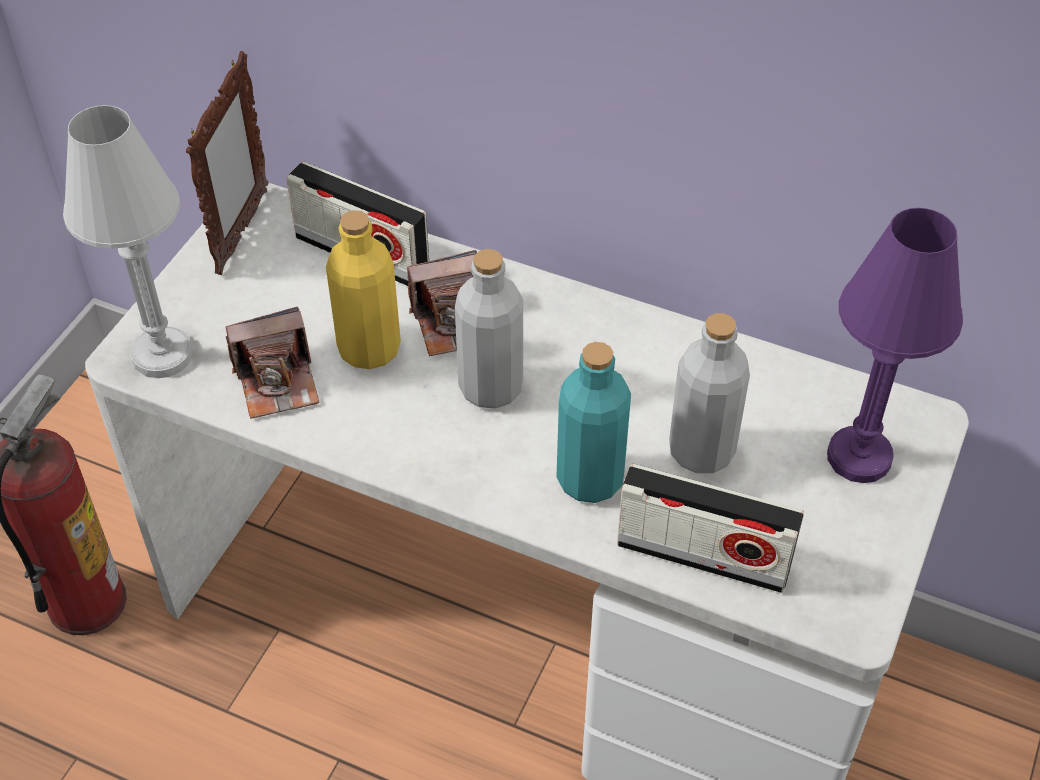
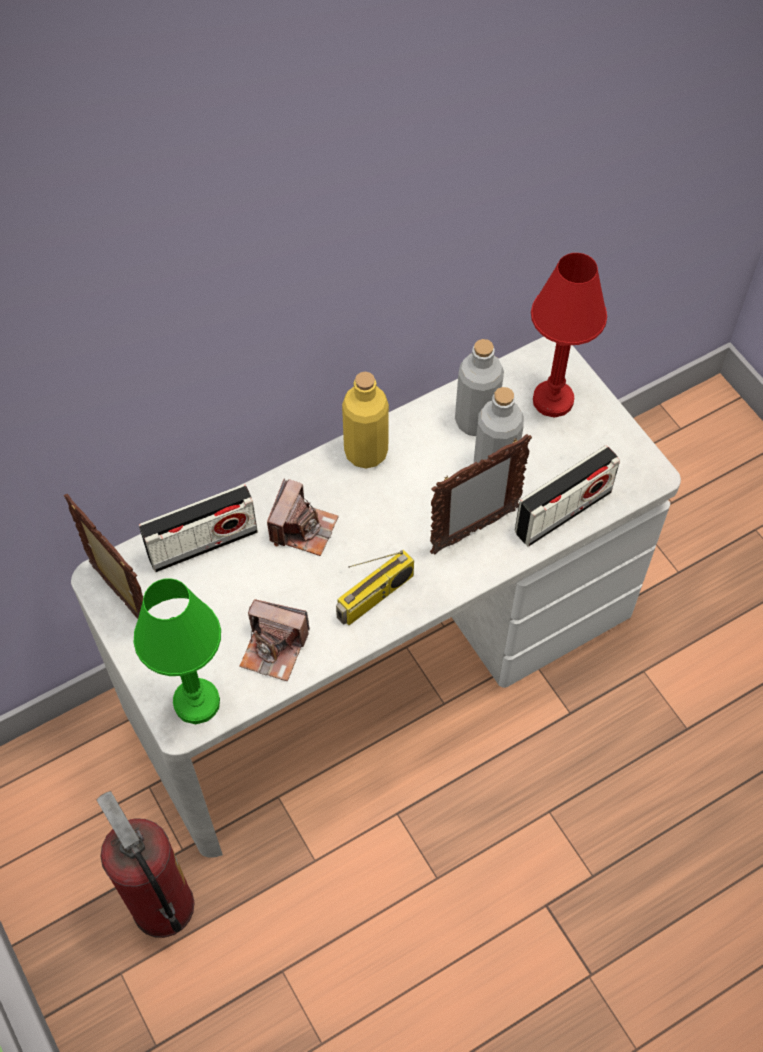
camera: 55 degrees left, 10 degrees up
(162, 355) = (196, 702): white table lamp -> green table lamp
(278, 383) = (274, 649): camera -> camera turned 90 degrees clockwise
(369, 349) = (287, 584): yellow bottle -> yellow bottle (366, 452)
(417, 435) = (375, 597): none -> radio
(491, 387) = (369, 539): grey bottle -> grey bottle (476, 421)
(590, 479) = (473, 531): turquoise bottle -> picture frame
(859, 457) = (552, 400): purple table lamp -> red table lamp

